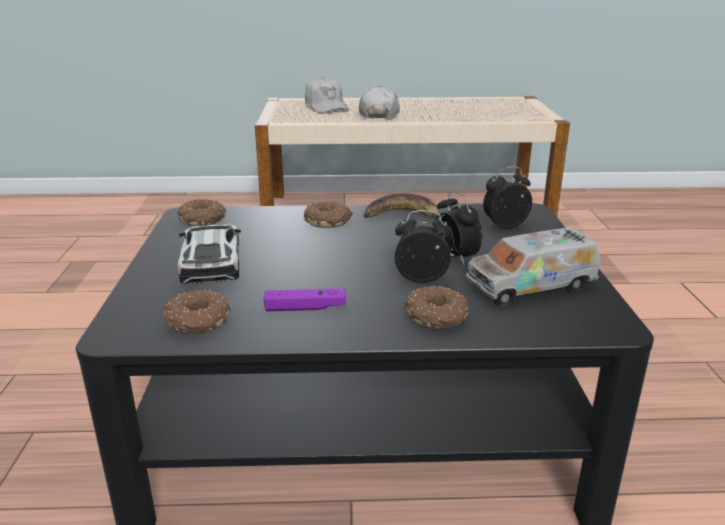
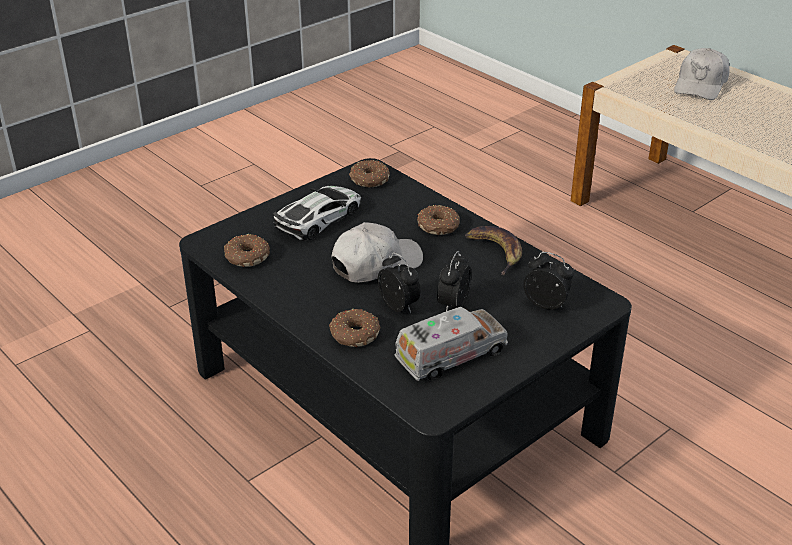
camera: 50 degrees right, 10 degrees up
(305, 308) = (305, 283): purple game controller -> none
(379, 114) = (731, 120): white cap -> white cap (376, 264)
(531, 286) = (451, 356): toy truck -> toy truck turned 120 degrees clockwise

